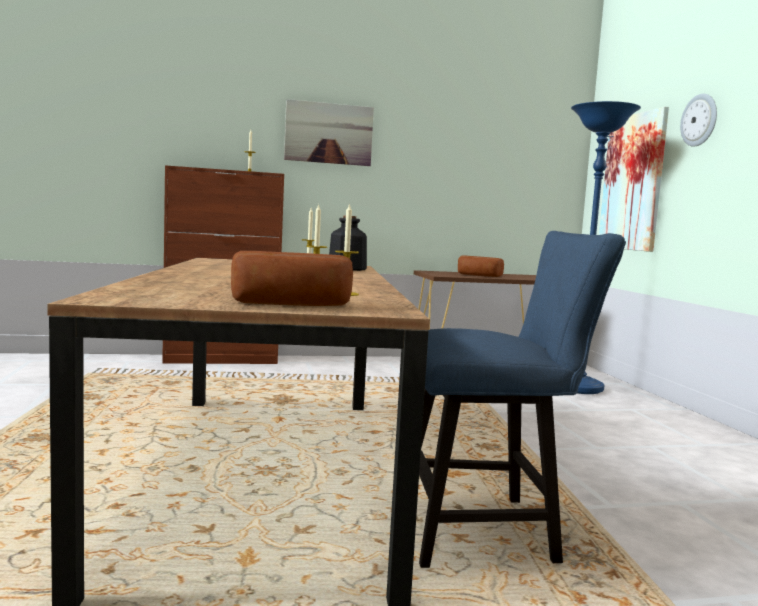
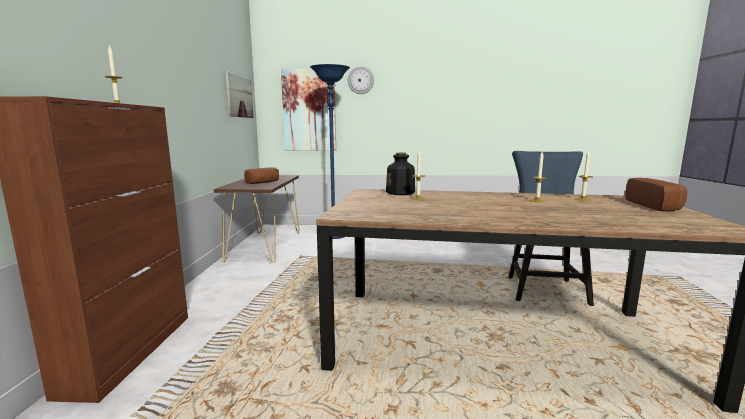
camera: 75 degrees left, 5 degrees up
(329, 133) = (144, 57): picture -> picture (239, 96)

